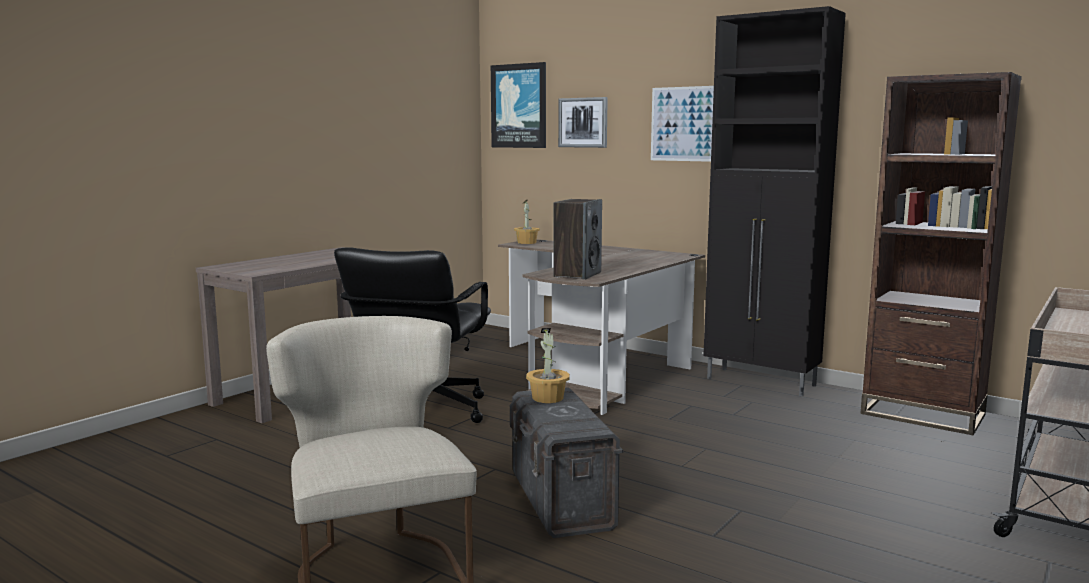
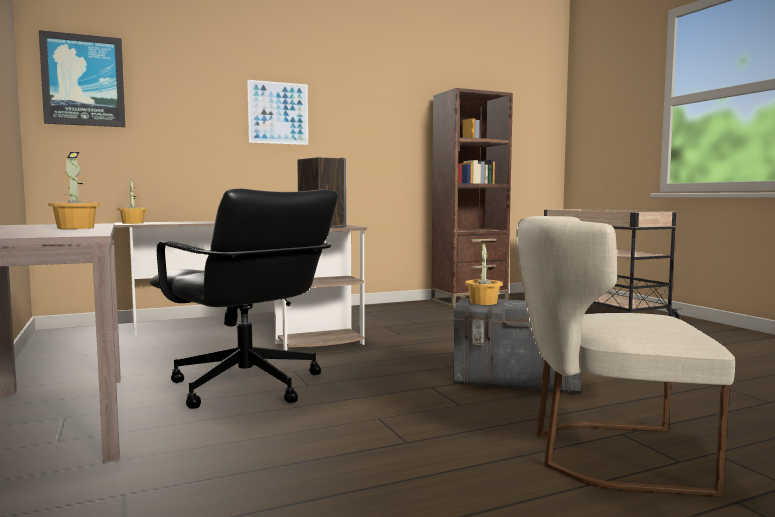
camera: 60 degrees left, 5 degrees down
(320, 261) = (76, 228): none -> potted plant
(583, 122) = (172, 104): picture -> none
(762, 382) = (370, 308): black cabinet -> none

